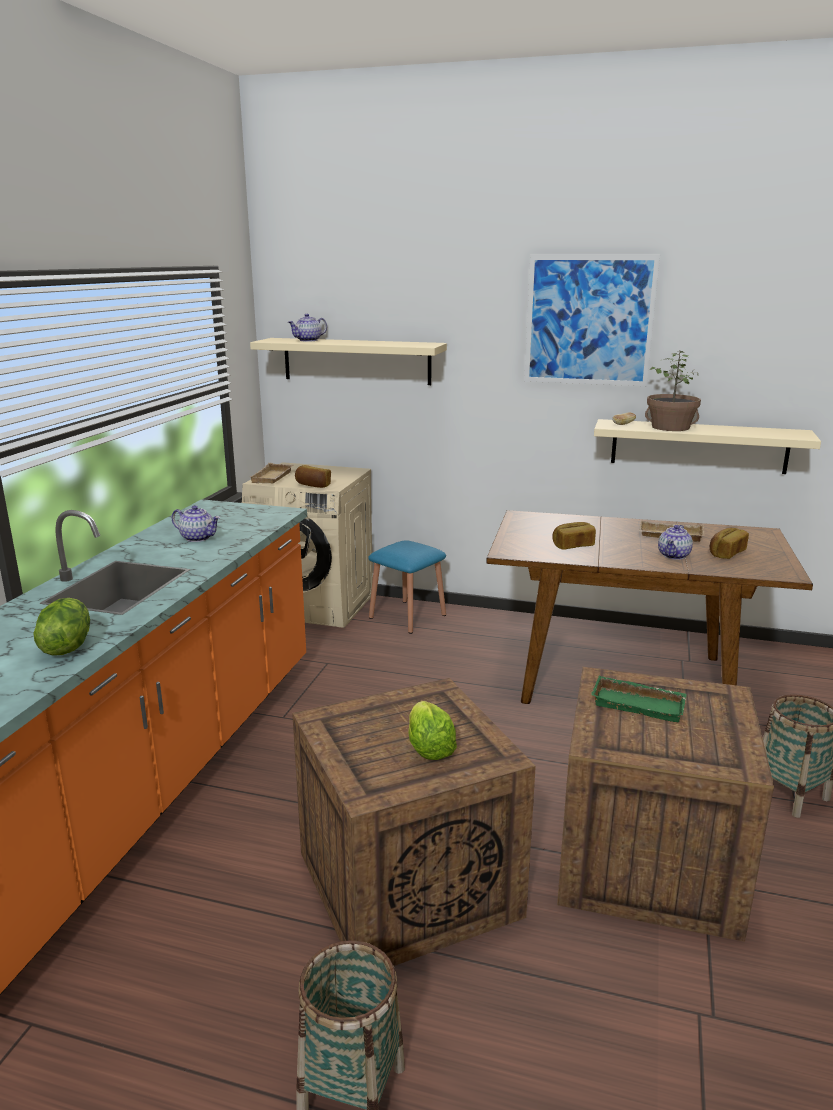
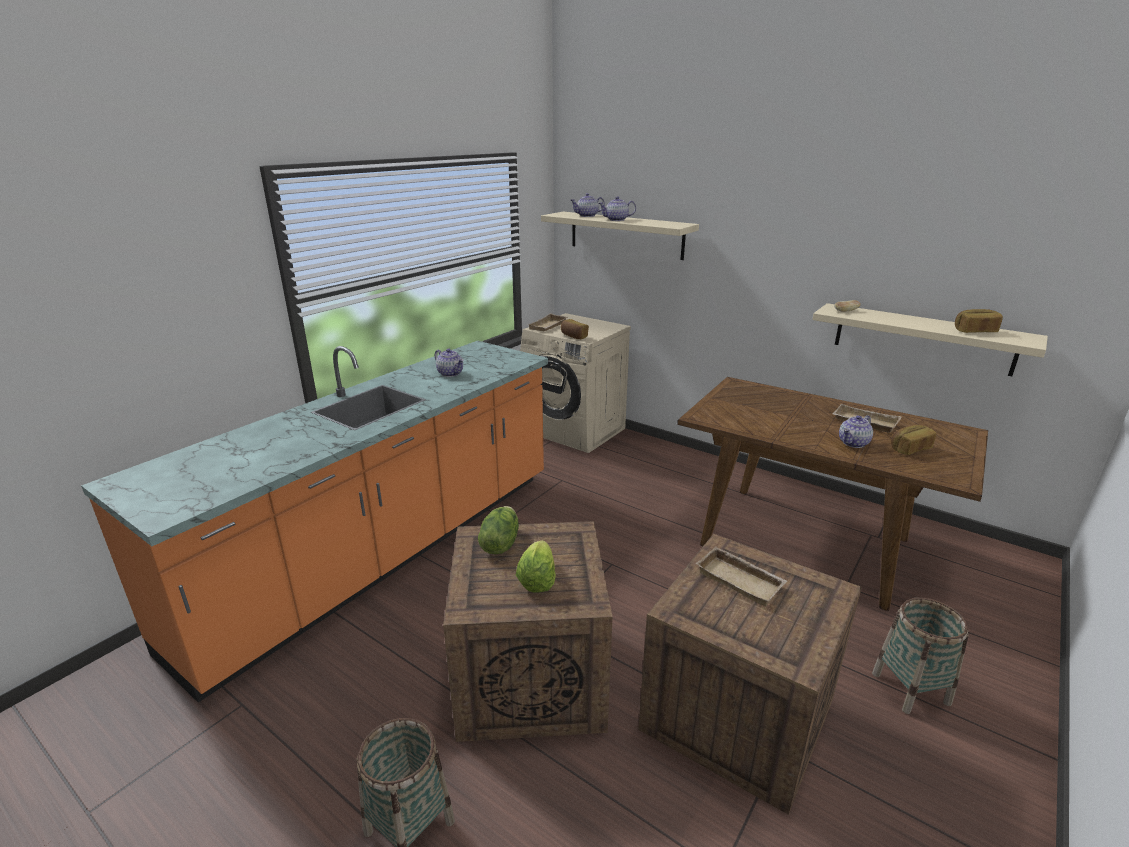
camera: 20 degrees right, 5 degrees up
(66, 646) = (301, 449): lettuce -> lettuce (499, 544)
(349, 343) = (616, 220): none -> teapot
(407, 616) = (644, 451): blue stool -> none
(573, 546) = (762, 419): bread -> bread (974, 331)
(589, 320) = (827, 210): picture -> none
(639, 704) = (741, 580): green tray -> beige tray
(670, 427) = (891, 318): potted plant -> none

